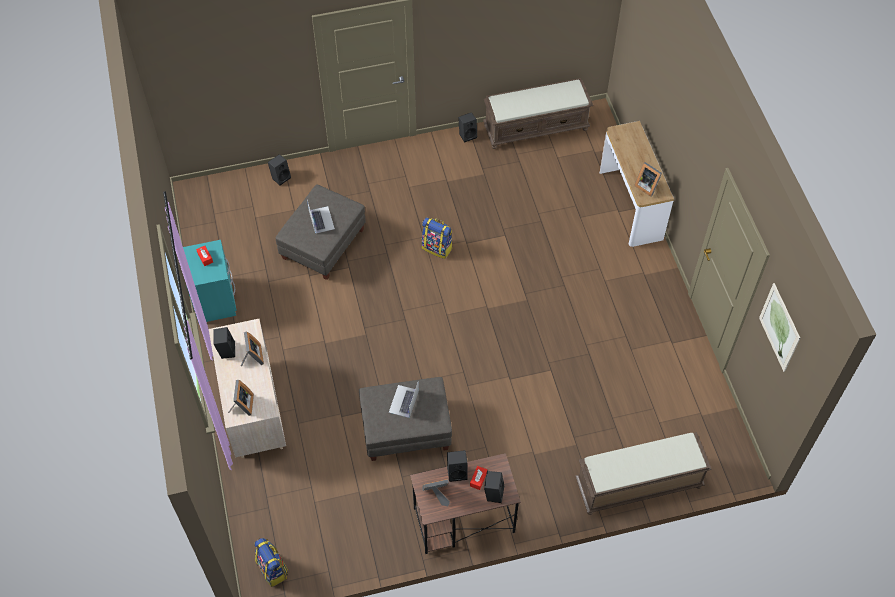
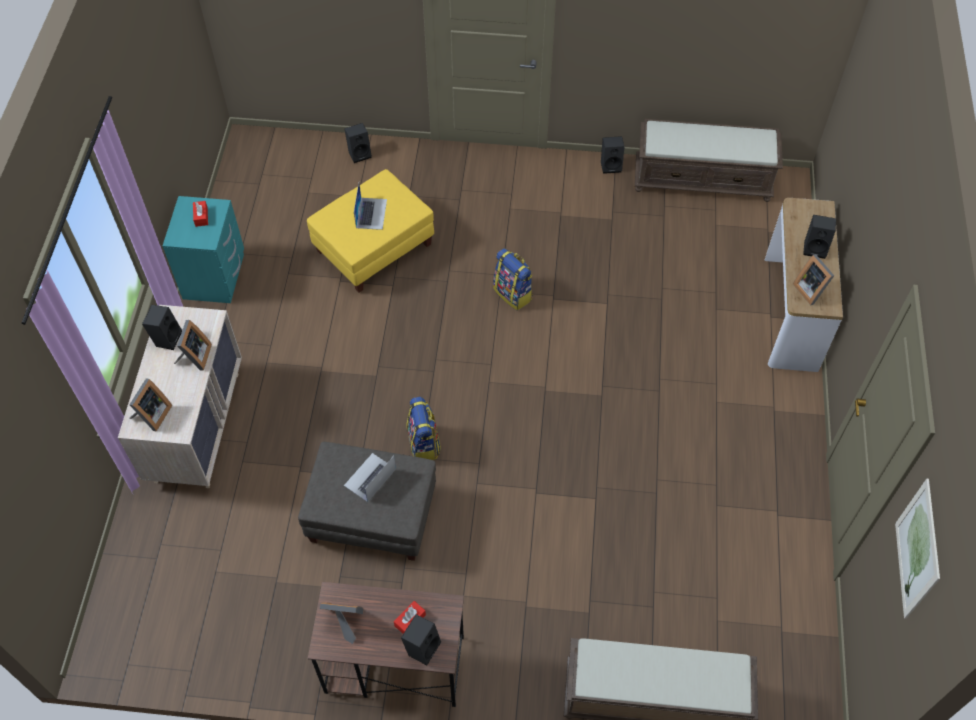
camera: 20 degrees right, 0 degrees up
(273, 569) = (124, 643): backpack -> backpack (424, 444)
(323, 244) = (374, 248): grey ottoman -> yellow ottoman
(457, 472) = (386, 600): black speaker -> black speaker (815, 248)

